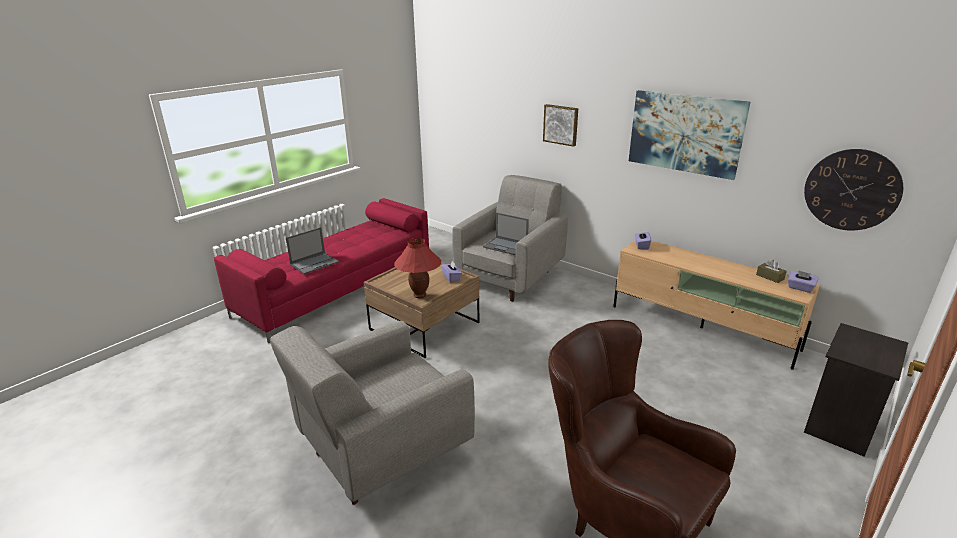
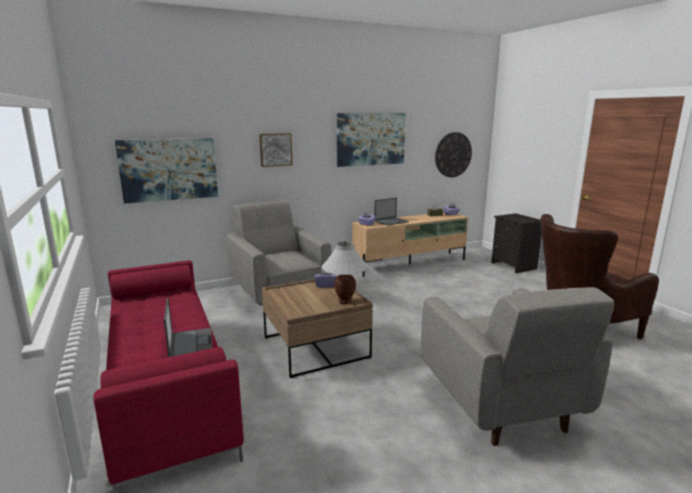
camera: 65 degrees left, 10 degrees down
(419, 295) = (344, 302): red table lamp -> white table lamp
(472, 126) = (169, 169): none -> picture
(506, 246) = (293, 259): laptop -> laptop (391, 221)

